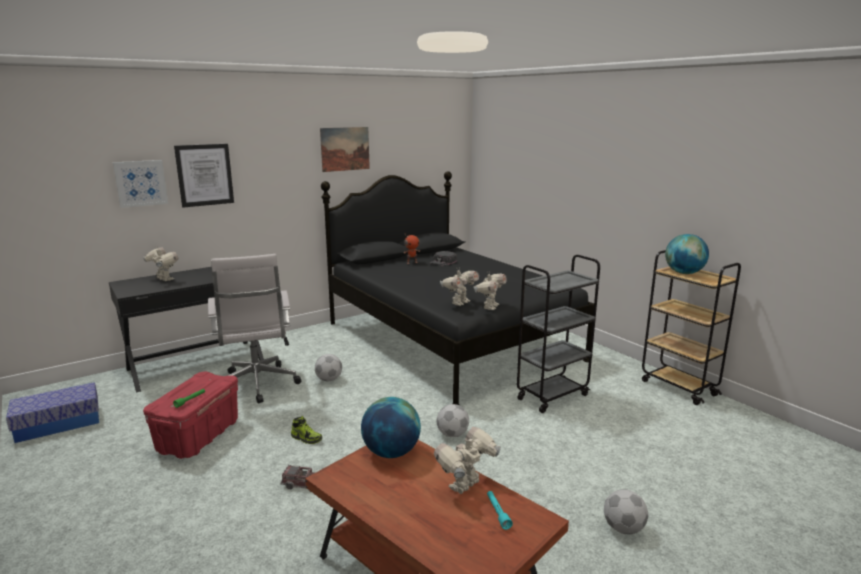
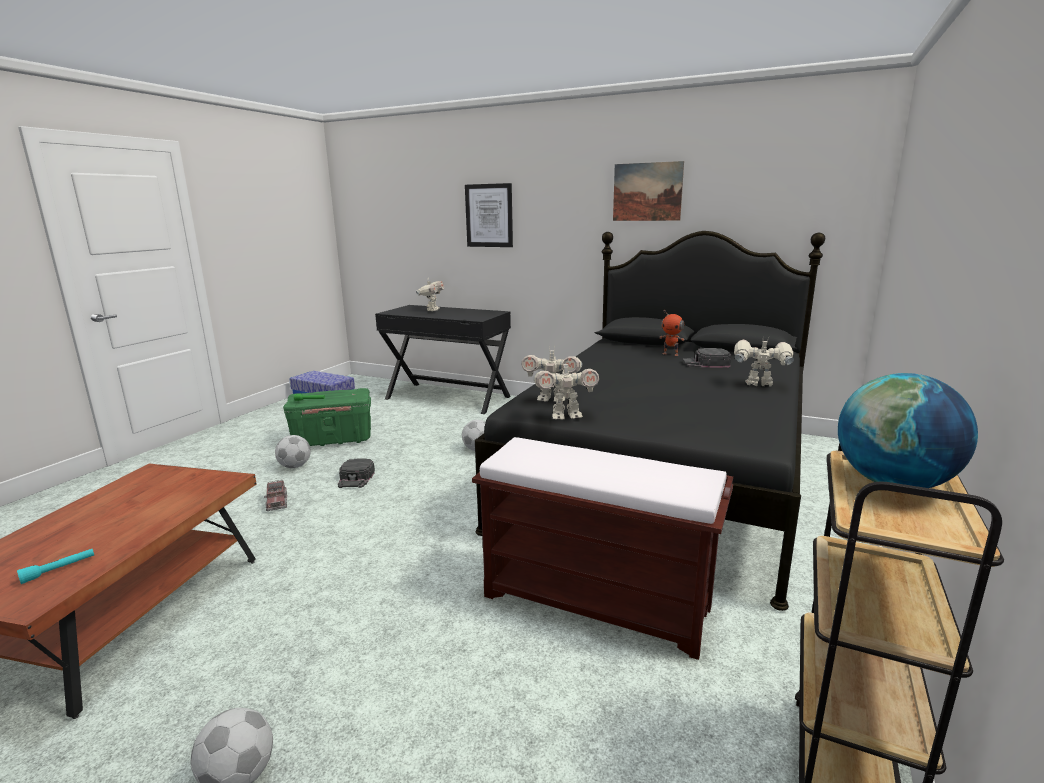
camera: 60 degrees right, 0 degrees up
(141, 183) = (439, 220): picture -> none
(199, 436) = (333, 439): red storage box -> green storage box
(257, 386) = (434, 428): white office chair -> none
(306, 438) = (356, 478): shoe -> black cap
(391, 452) = (198, 484): globe -> none
(453, 435) = (418, 550): football -> football (294, 466)
(466, 486) = (123, 538): toy robot -> toy robot (759, 385)
(552, 396) = (598, 601): grey cart -> brown bench

